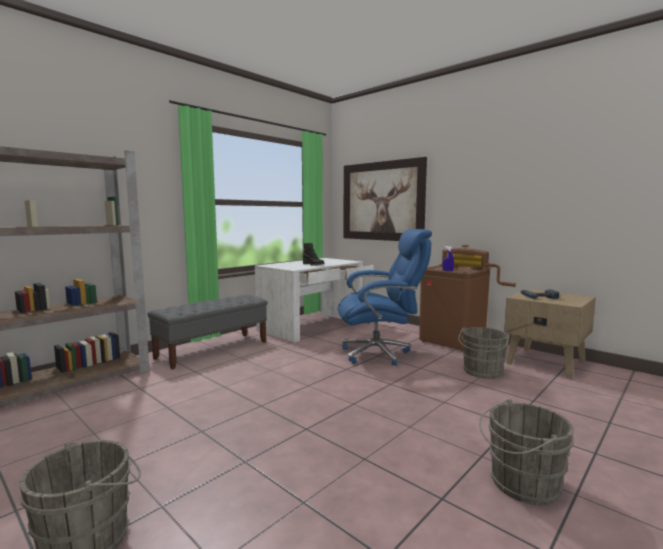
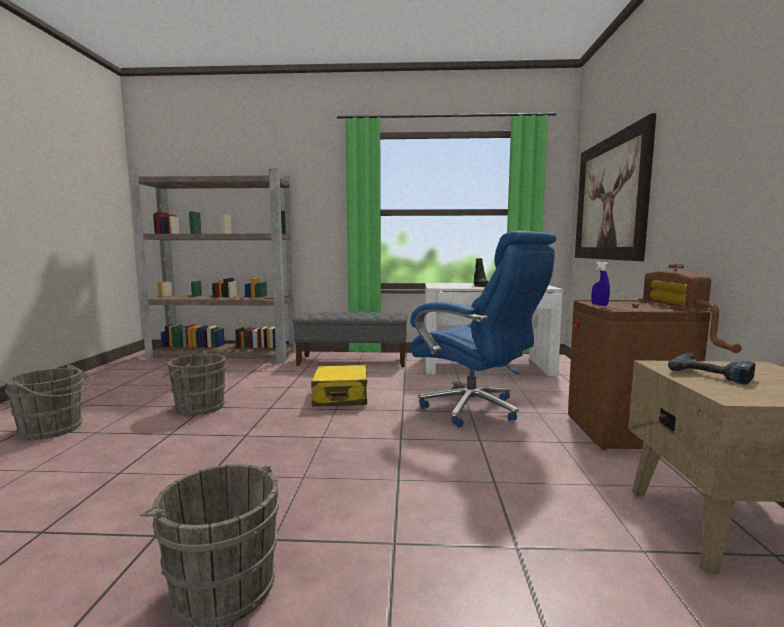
camera: 50 degrees right, 0 degrees up
(287, 377) = (341, 397): none -> yellow suitcase
(482, 372) = (549, 480): grey bucket -> grey bucket (197, 407)

